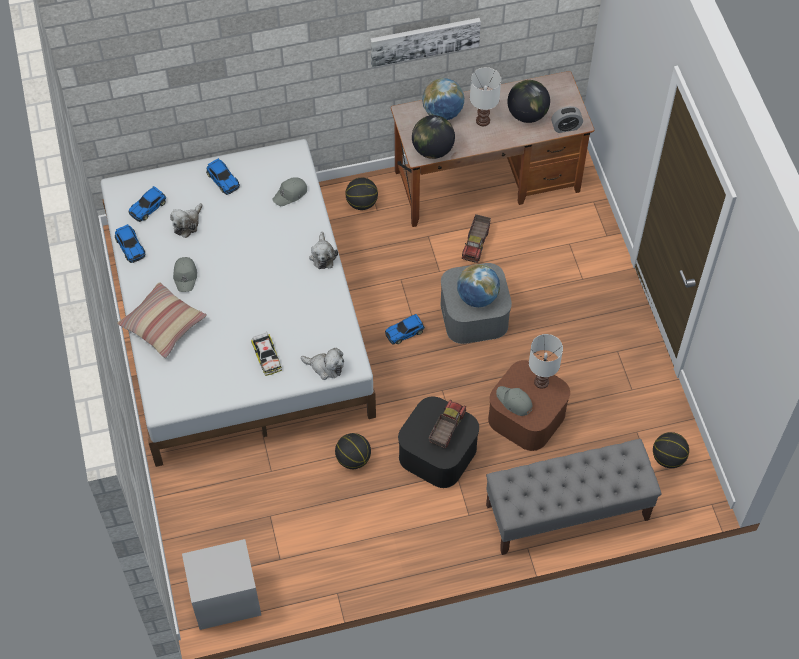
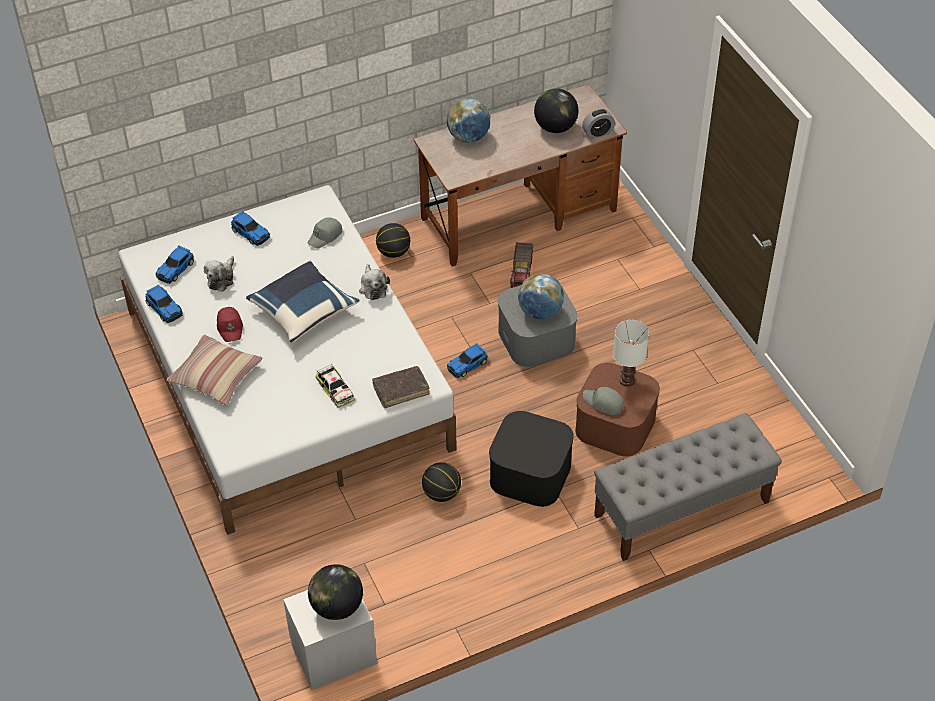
camera: 10 degrees left, 10 degrees down
(185, 276) = (230, 327): grey cap -> red cap
(254, 270) = (303, 311): none -> blue pillow
(325, 367) = (401, 390): plush toy -> brown book
(424, 40) = (443, 56): picture -> none
(432, 150) = (467, 171): globe -> globe (337, 606)
(446, 428) = (539, 439): toy truck -> none
(482, 121) = (511, 139): white table lamp -> none
(668, 458) = (772, 441): basketball -> none

